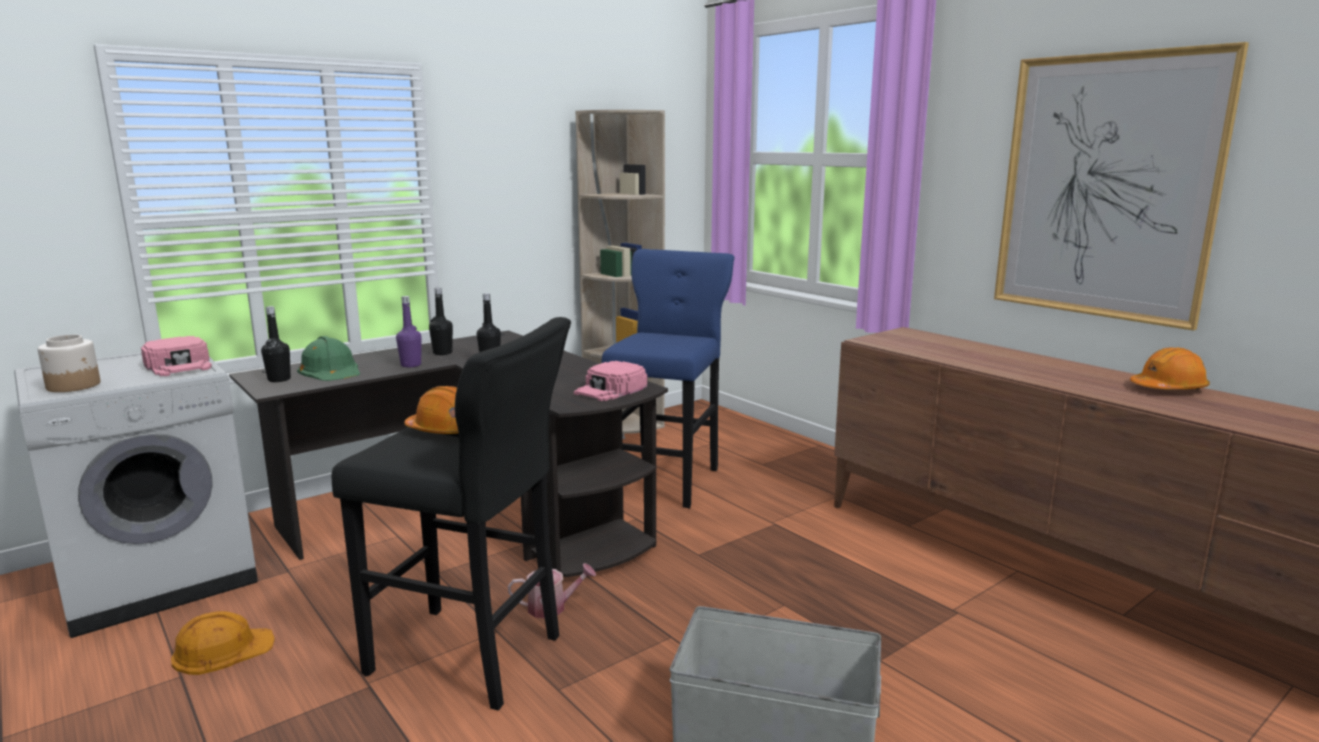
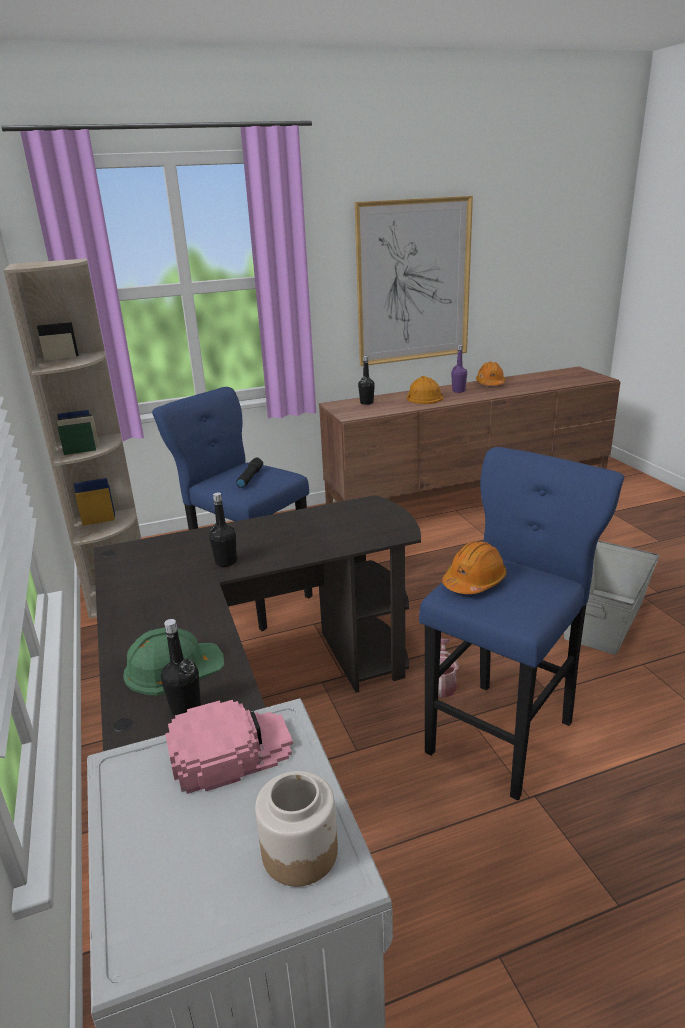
camera: 70 degrees left, 10 degrees up
(222, 650) = (455, 922): orange hard hat -> orange hard hat (423, 397)
(411, 365) = (199, 609): purple bottle -> purple bottle (458, 391)
(442, 353) = (162, 588): black bottle -> black bottle (366, 403)
(473, 658) = (503, 732): black stool -> blue stool
(610, 389) = (367, 514): pink cap -> none
(662, 340) = (249, 478): none -> black flashlight

